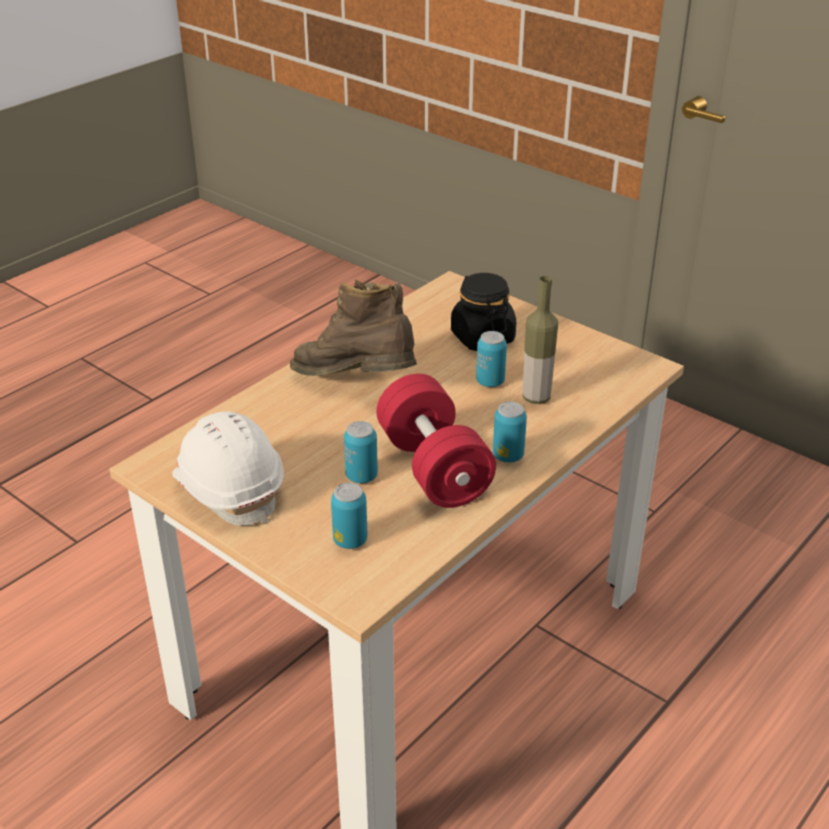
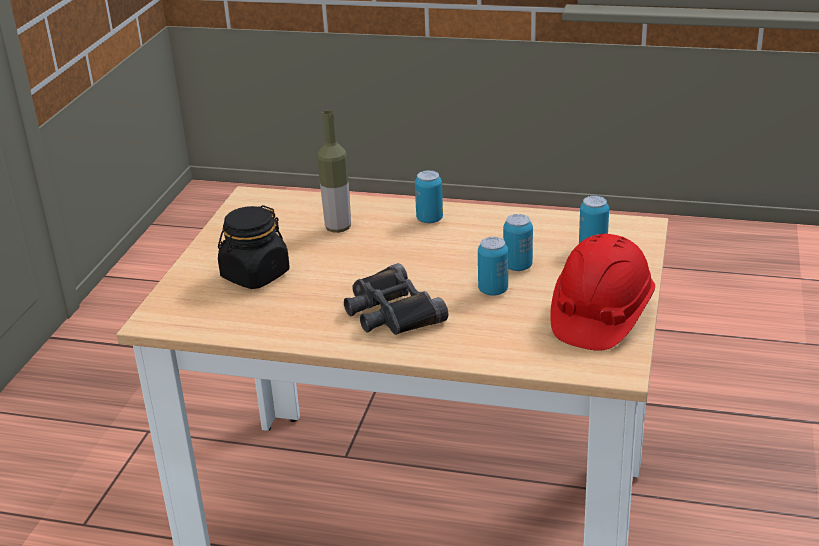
camera: 115 degrees left, 5 degrees down
(229, 489) = (600, 316): white hard hat -> red hard hat
(356, 384) = (391, 312): brown boot -> black binoculars
(434, 468) = (475, 242): red dumbbell -> none
(490, 382) = (330, 252): can -> can (493, 290)

